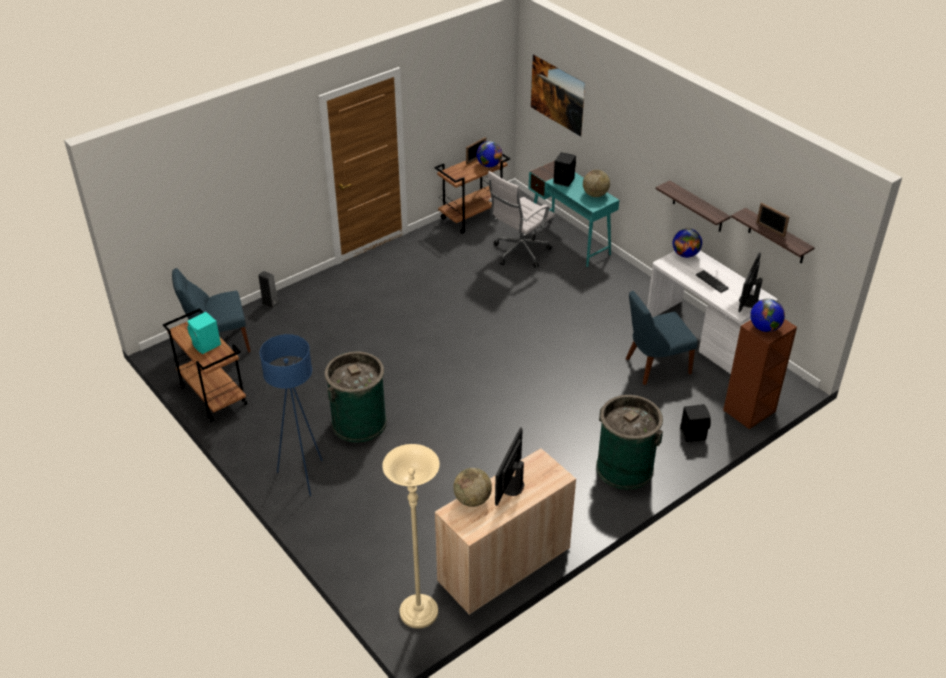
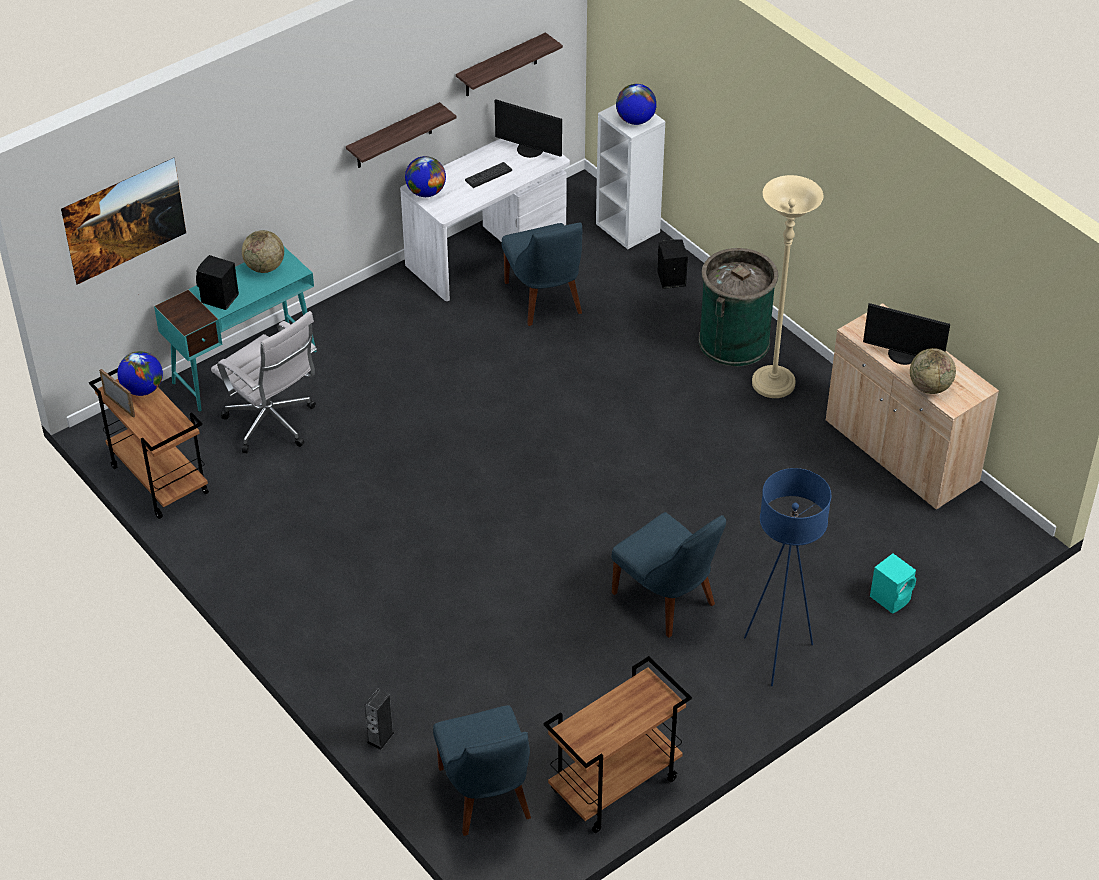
camera: 90 degrees left, 5 degrees up
(207, 345) = (624, 709): turquoise speaker -> turquoise speaker (891, 597)
(359, 422) = (667, 601): green trash can -> blue chair
(418, 613) = (983, 527): beige floor lamp -> beige floor lamp (773, 384)
(749, 411) = (628, 228): brown bookcase -> white bookcase
(770, 229) = (507, 60): picture frame -> none

